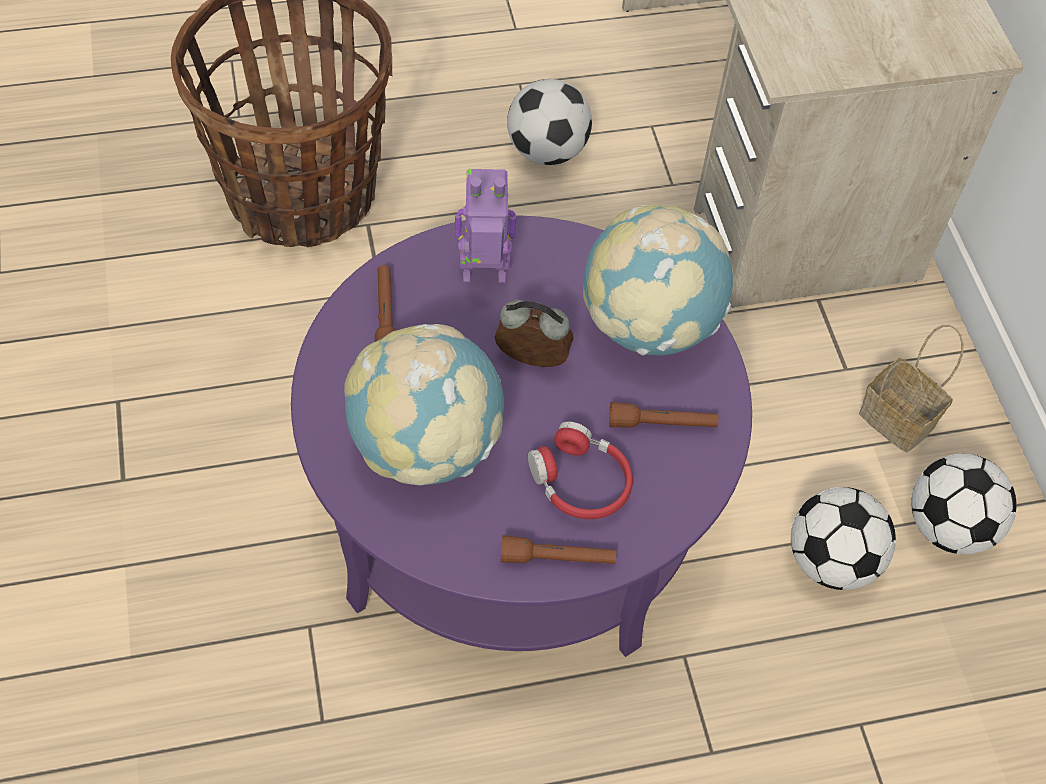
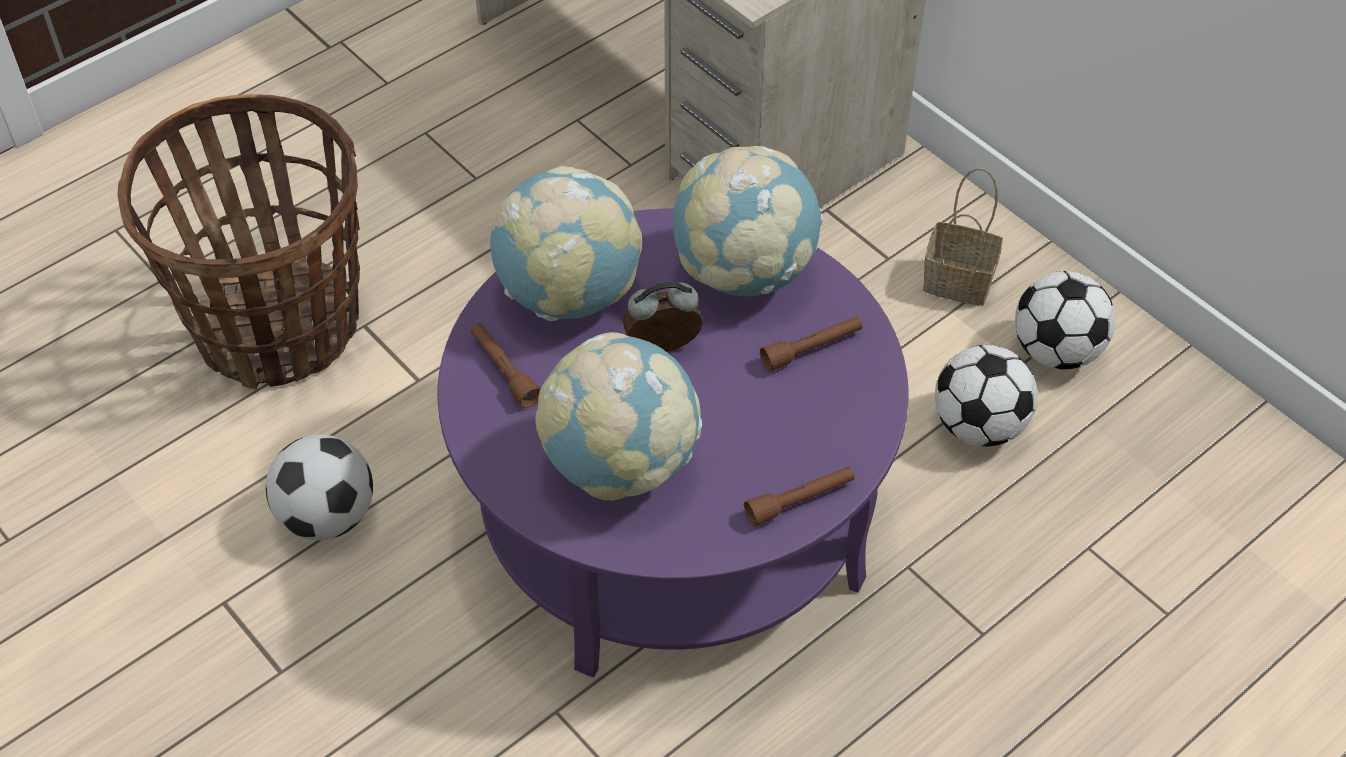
camera: 25 degrees left, 5 degrees down
(484, 274) = (568, 294): toy robot -> globe
(547, 151) = (493, 184): football -> football (327, 517)
(580, 482) = (775, 429): red headphones -> none

